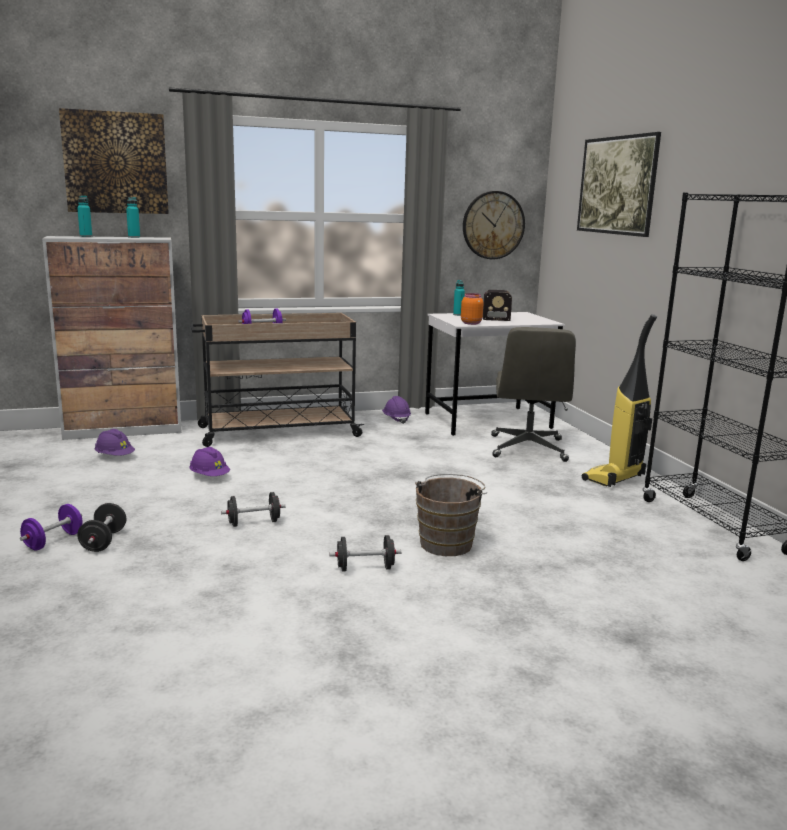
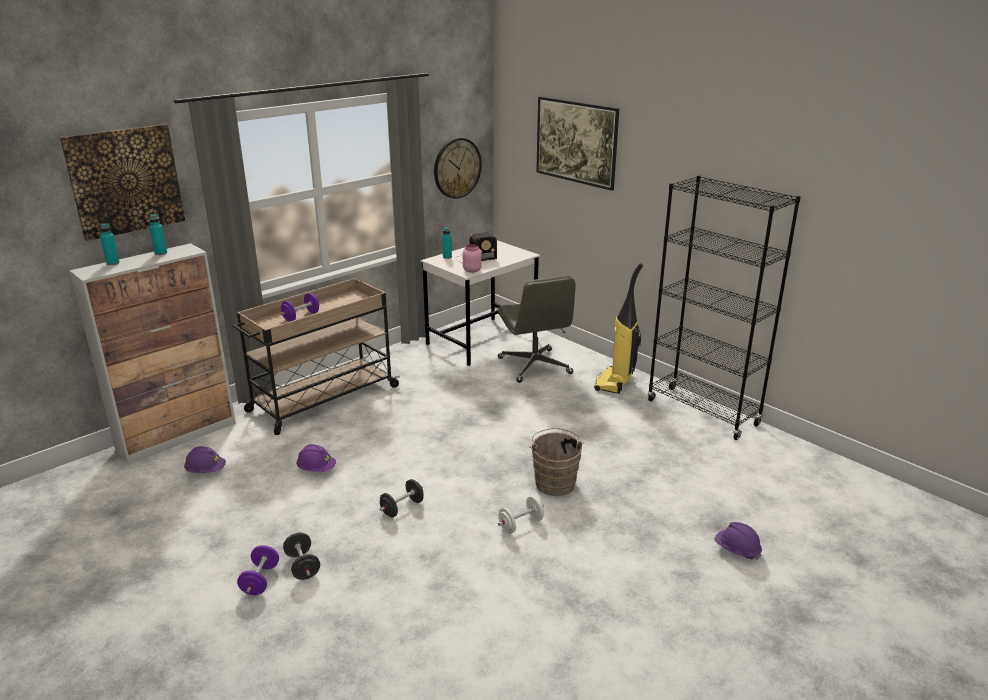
camera: 25 degrees left, 10 degrees up
(365, 568) = (521, 524): black dumbbell -> white dumbbell
(396, 419) = (408, 357): purple hard hat -> purple hard hat (736, 550)
(471, 323) = (471, 270): orange jar -> pink jar

